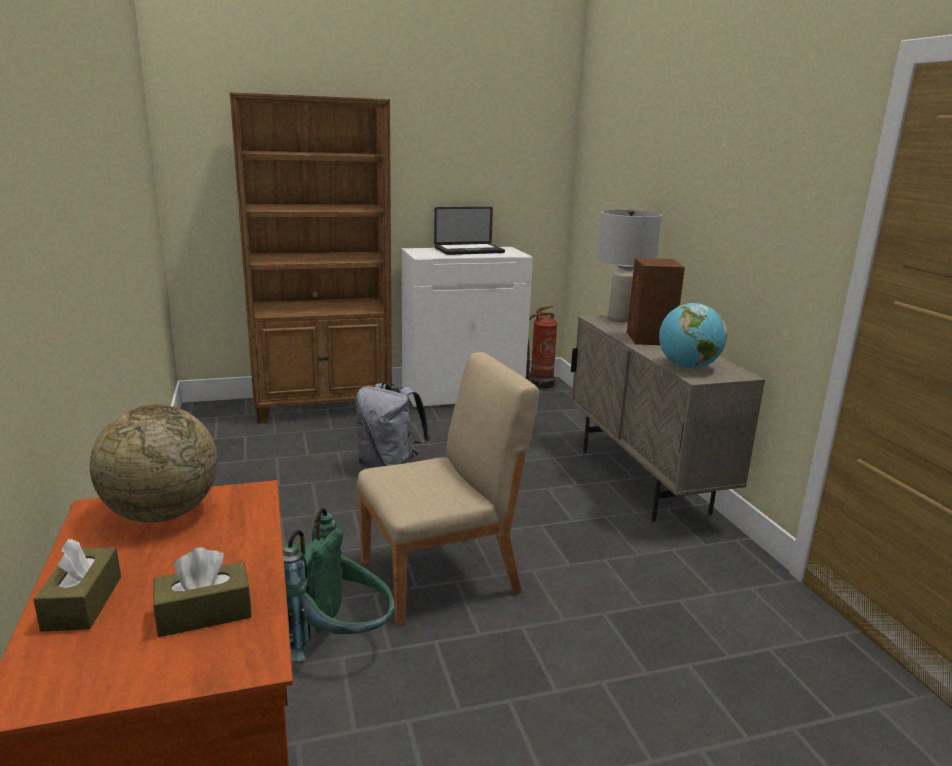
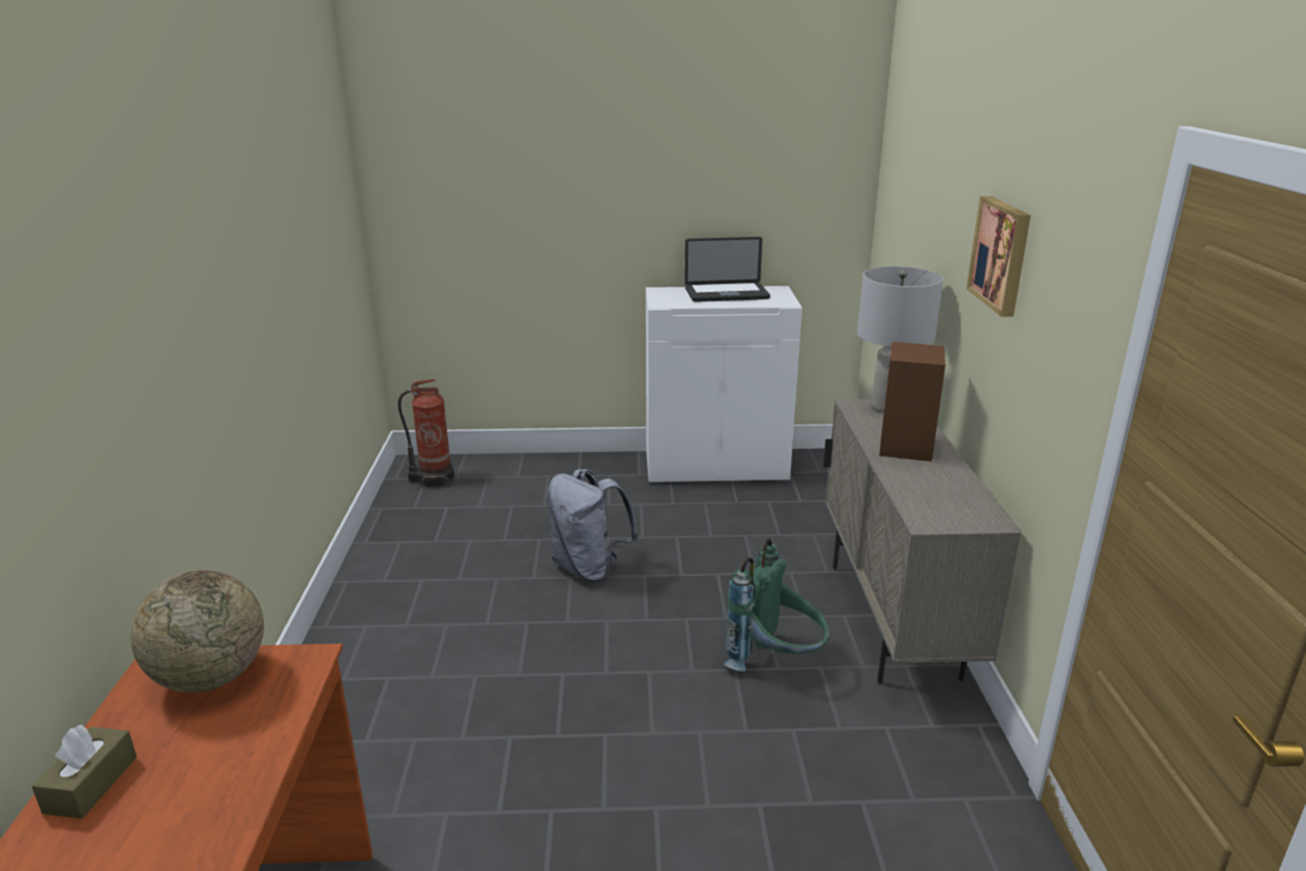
camera: 15 degrees right, 5 degrees up
(204, 613) = (187, 816): brown tissue box -> none
(323, 407) = (545, 473): brown bookcase -> none
(341, 645) = (451, 798): green backpack -> green backpack (776, 663)
(442, 576) = (591, 725): beige chair -> none
(539, 384) = (819, 458): fire extinguisher -> fire extinguisher (434, 479)
(687, 367) = (924, 503): globe -> none
(721, 181) = (1002, 254): none -> picture

